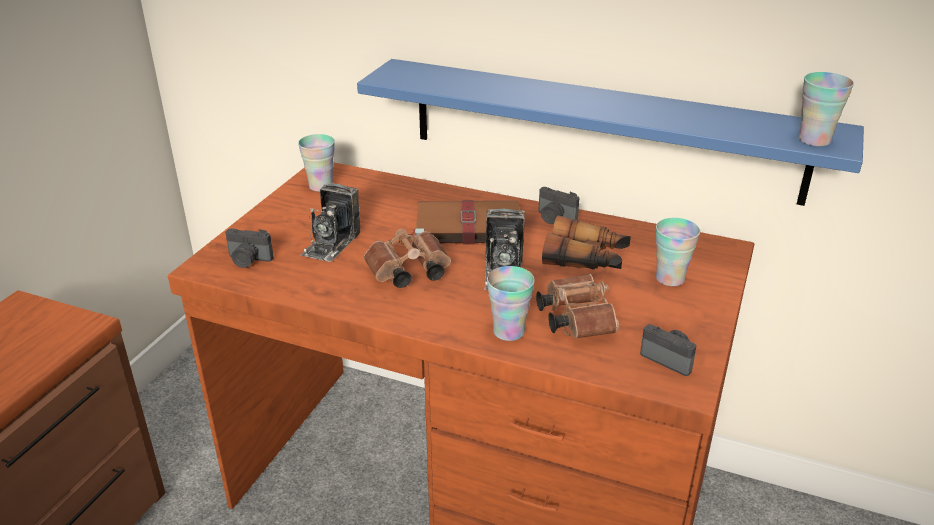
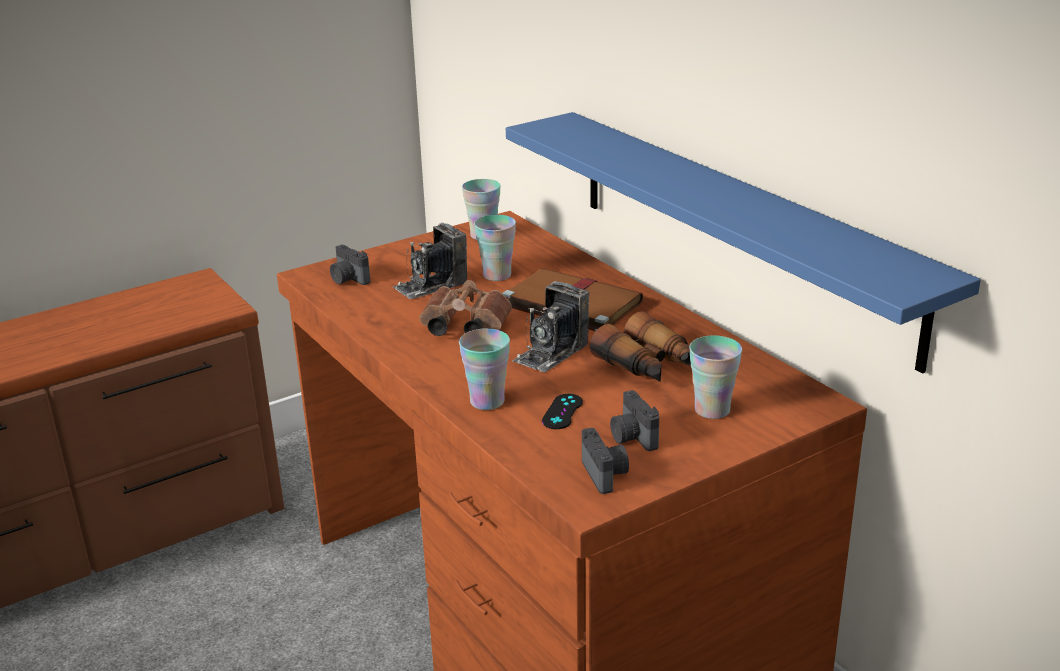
camera: 35 degrees right, 5 degrees down
(554, 218) = (669, 322): camera -> camera (632, 437)
(574, 319) = (562, 412): brown binoculars -> black game controller
(814, 140) = (882, 276): cup -> cup (497, 275)

